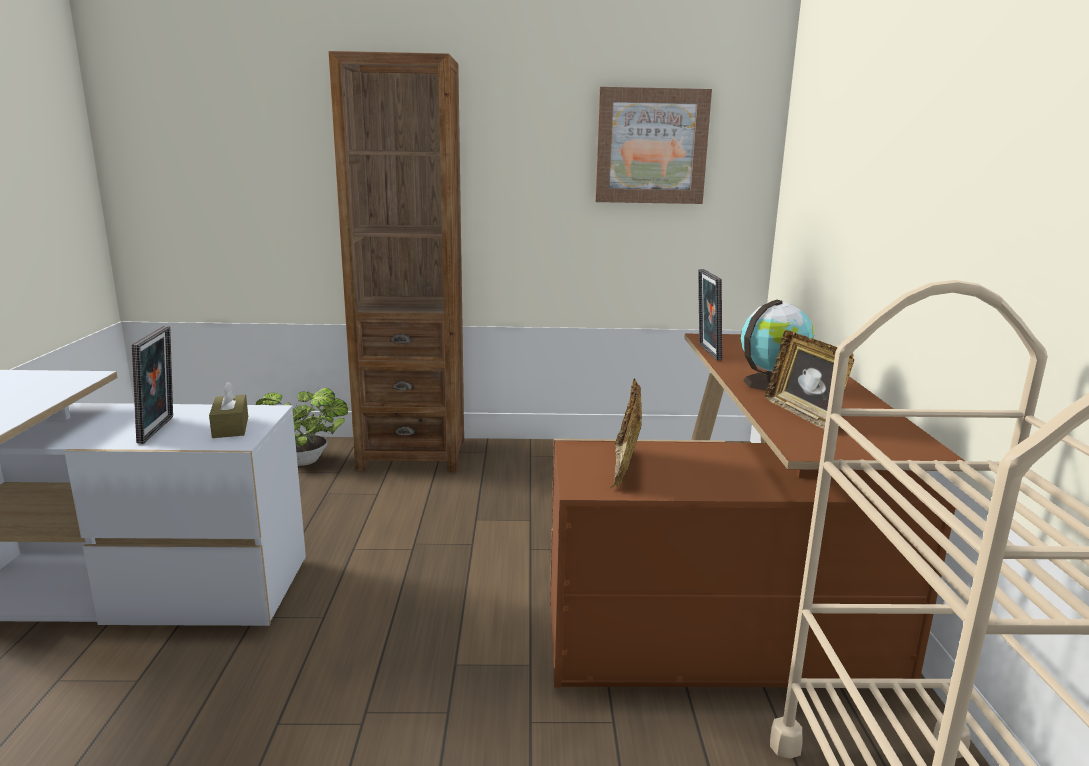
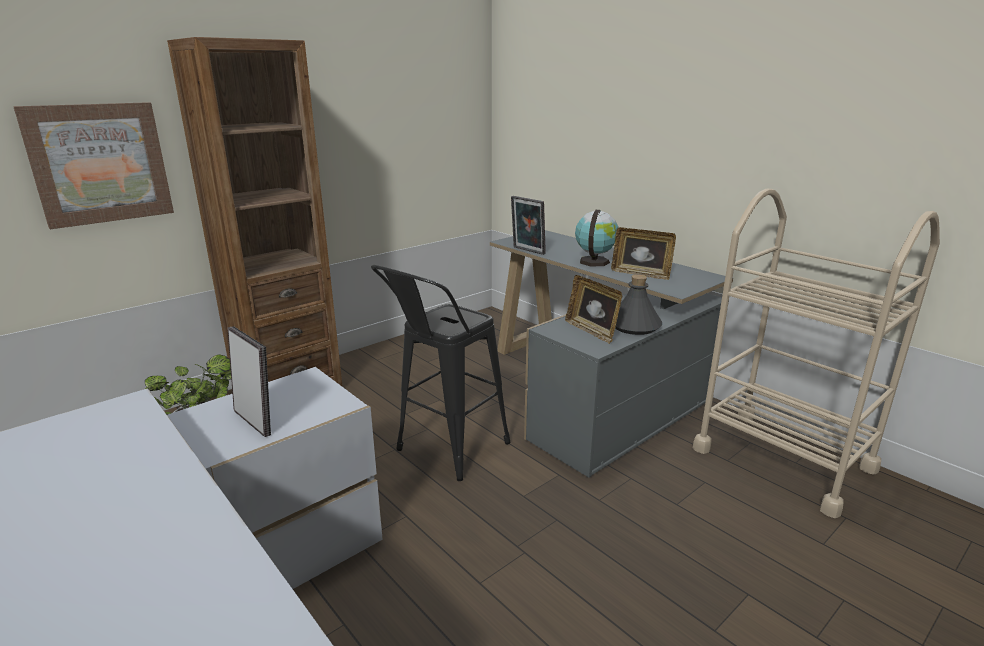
camera: 40 degrees left, 5 degrees up
(230, 427) = (309, 397): brown tissue box -> none
(451, 575) = (445, 452): none -> black stool
(651, 146) = (416, 107): picture -> picture (99, 163)
(697, 482) = (633, 326): none -> grey bottle
(737, 587) = (592, 389): brown desk -> grey desk

